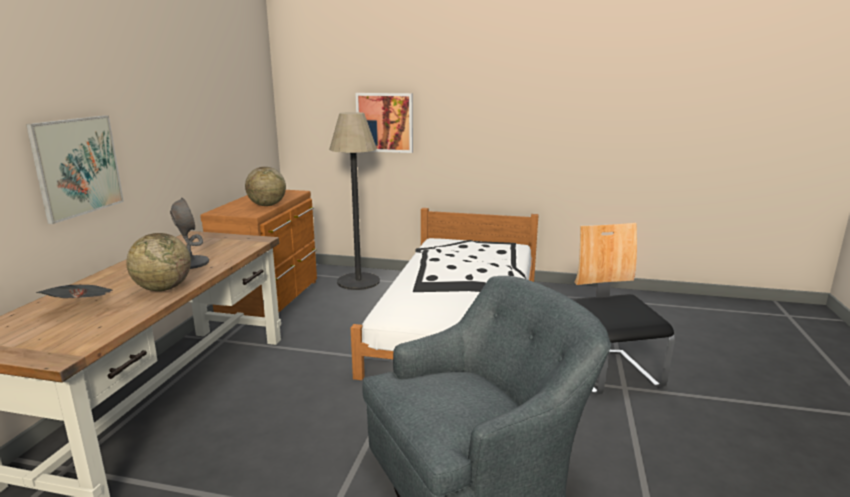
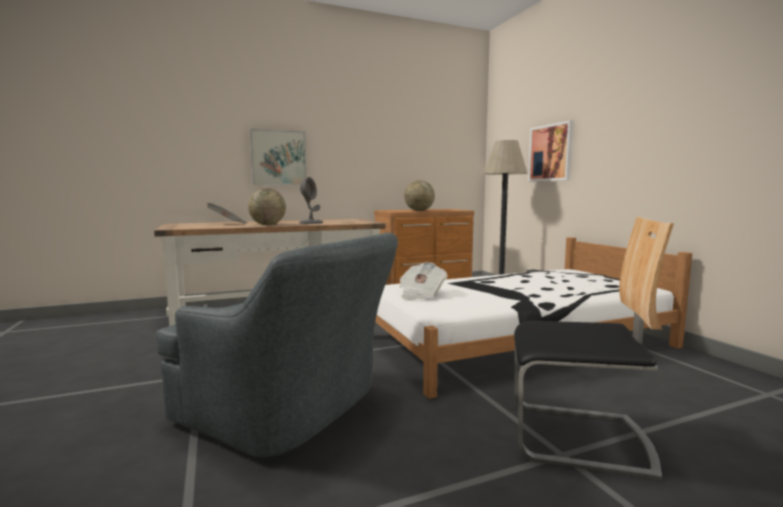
camera: 55 degrees right, 10 degrees down
(436, 315) = (420, 294): none -> newspaper
(611, 373) = (578, 437): chair -> chair turned 60 degrees clockwise

